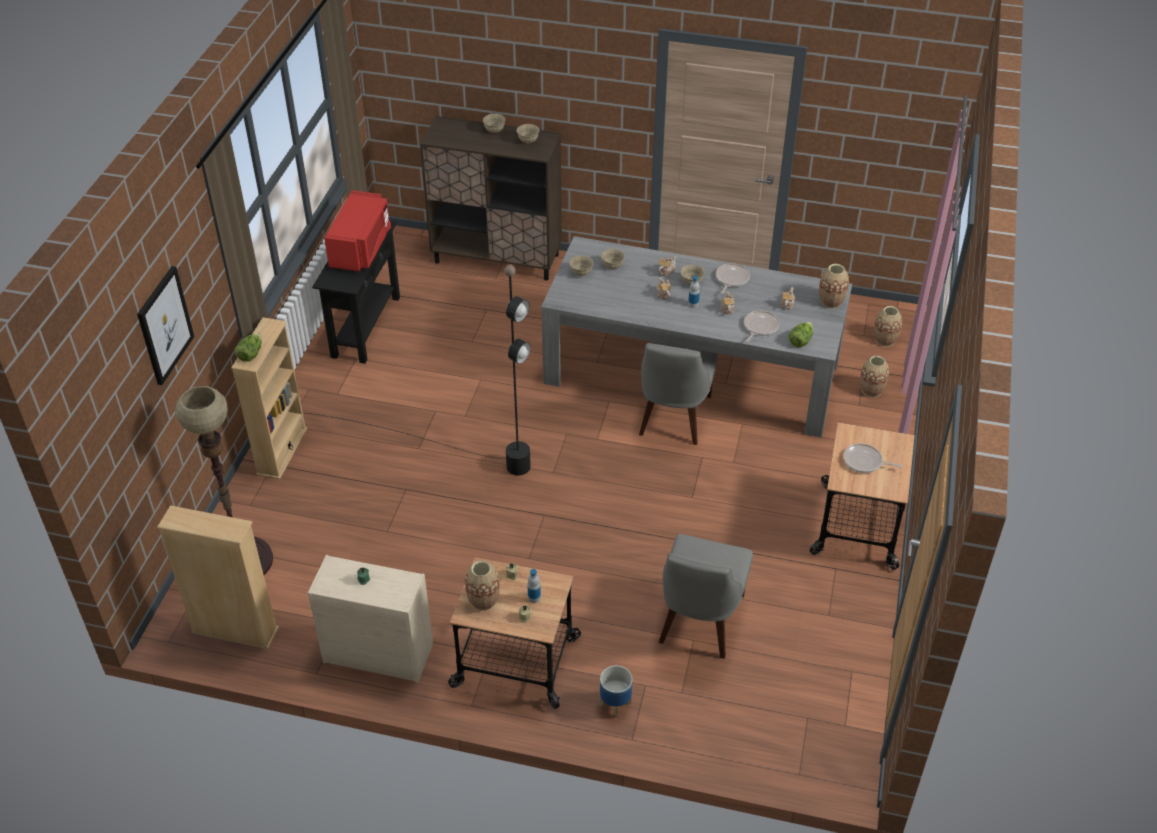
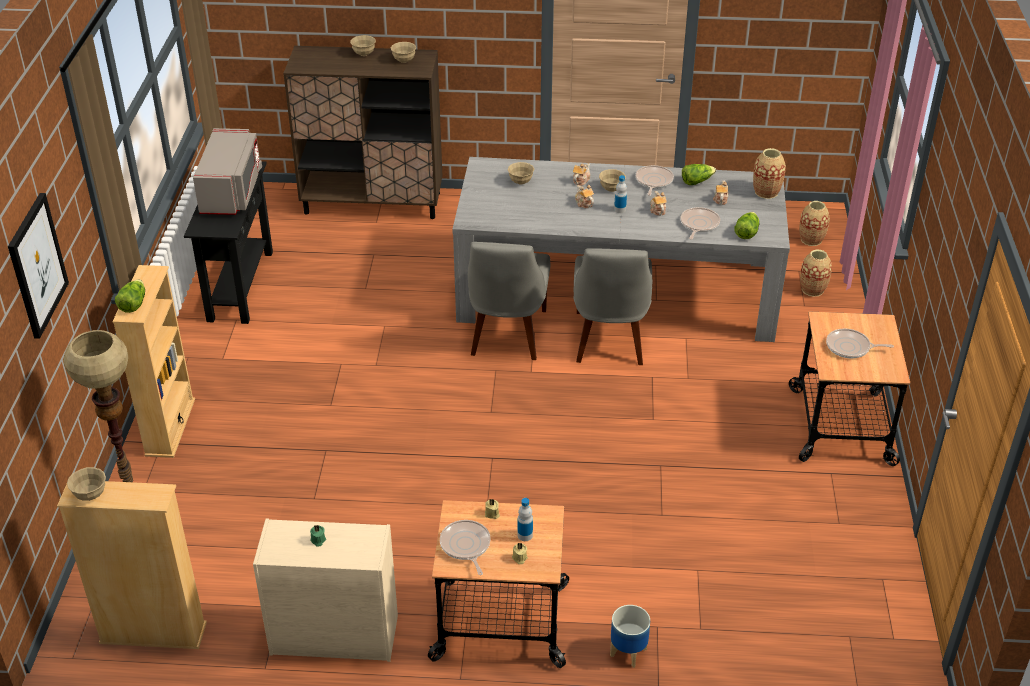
camera: 10 degrees left, 5 degrees down
(361, 248) = (231, 192): red microwave -> grey microwave
(457, 450) = (375, 401): black floor lamp -> none
(483, 600) = (465, 546): vase -> frying pan
(581, 273) = (488, 191): beige bowl -> beige bowl (90, 495)
(699, 622) = (698, 550): grey chair -> grey chair (507, 335)
(770, 283) = (696, 181): none -> lettuce

